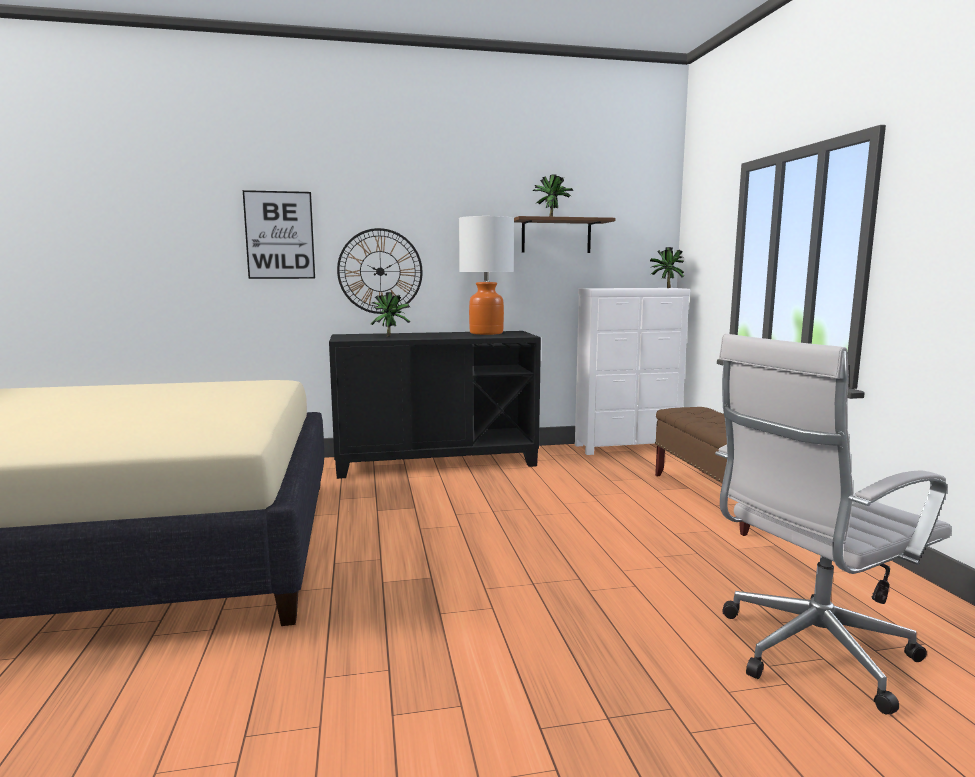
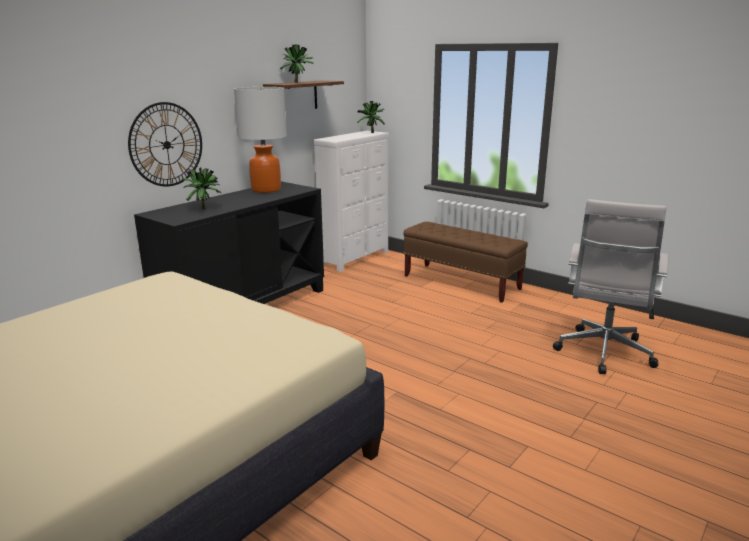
camera: 40 degrees left, 10 degrees up
(279, 235) = (67, 118): picture -> none

